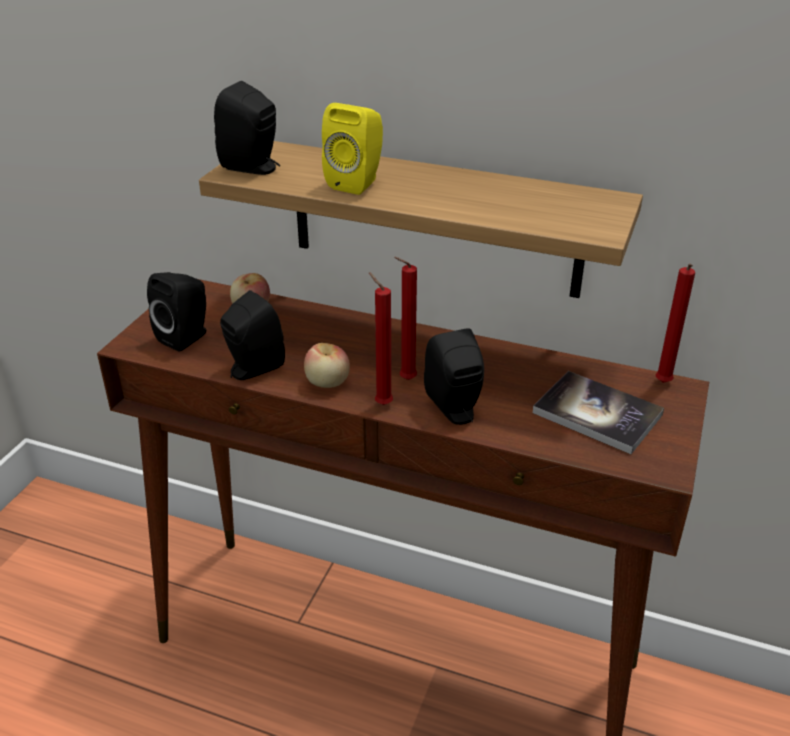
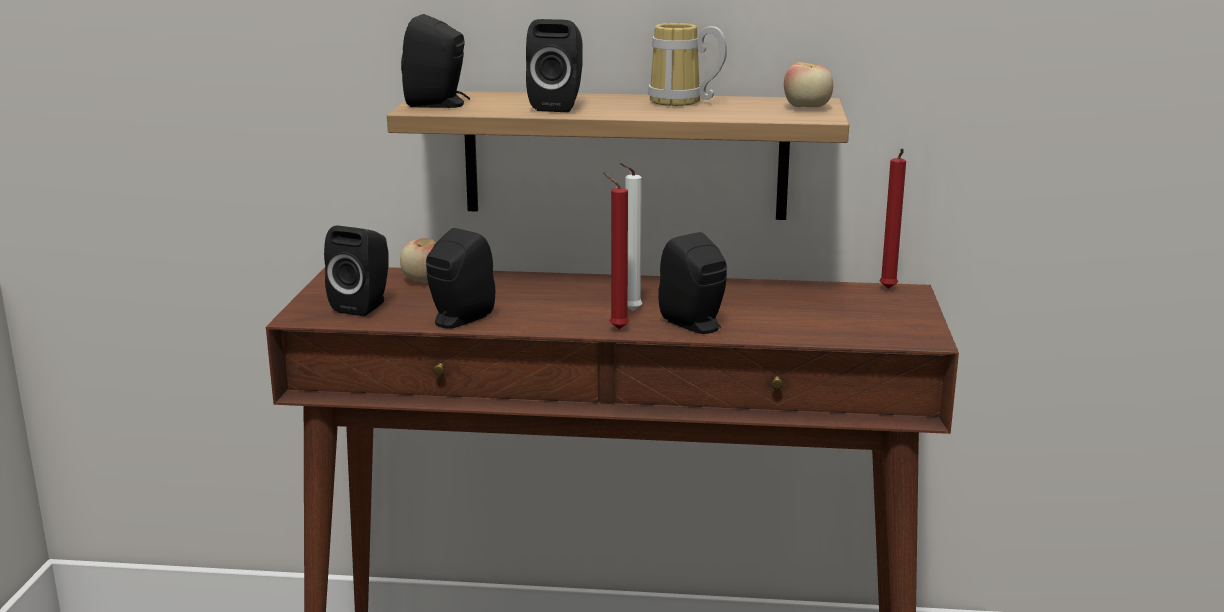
camera: 15 degrees left, 15 degrees down
(327, 383) = (548, 321): apple -> apple (807, 108)
(357, 182) = (558, 106): yellow speaker -> black speaker
(405, 380) = (629, 311): red candle -> white candle
(478, 187) = (681, 102): none -> mug
(597, 414) = (838, 313): book -> none

